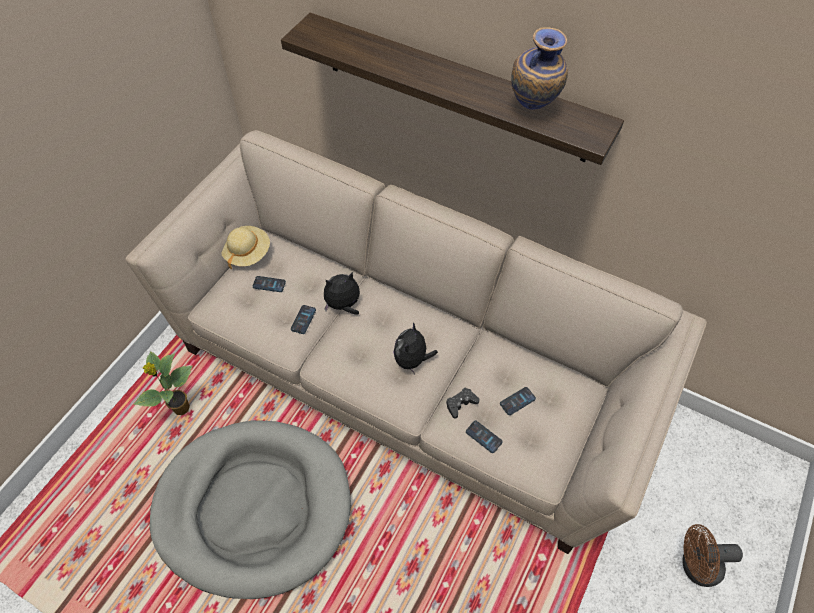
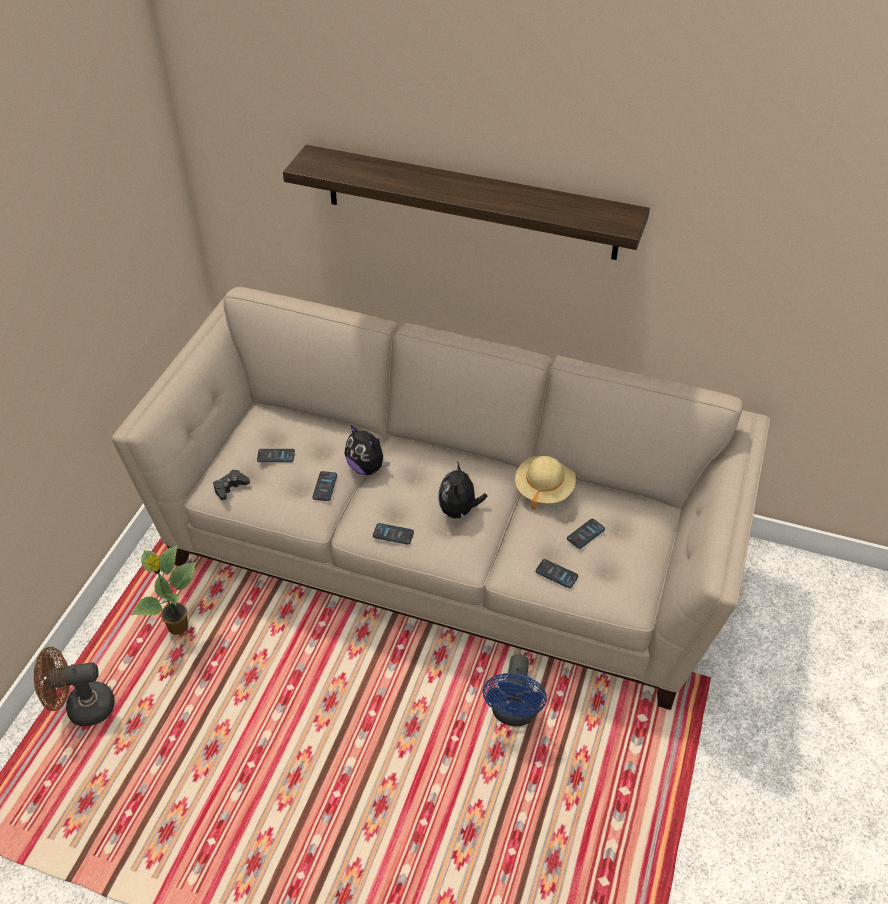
camera: 10 degrees left, 10 degrees down
(247, 253) = (242, 427): beige hat -> beige hat (544, 489)
(254, 507) = (292, 720): grey dog bed -> none
(343, 305) = (367, 467): plush toy -> plush toy turned 105 degrees counterclockwise
(351, 375) = (393, 534): none -> phone
(434, 534) = (513, 714): none -> blue fan
(461, 404) = (524, 545): black game controller -> black game controller (230, 487)
(532, 110) = (558, 208): vase -> none
(694, 566) = (812, 700): brown fan -> brown fan (82, 708)

